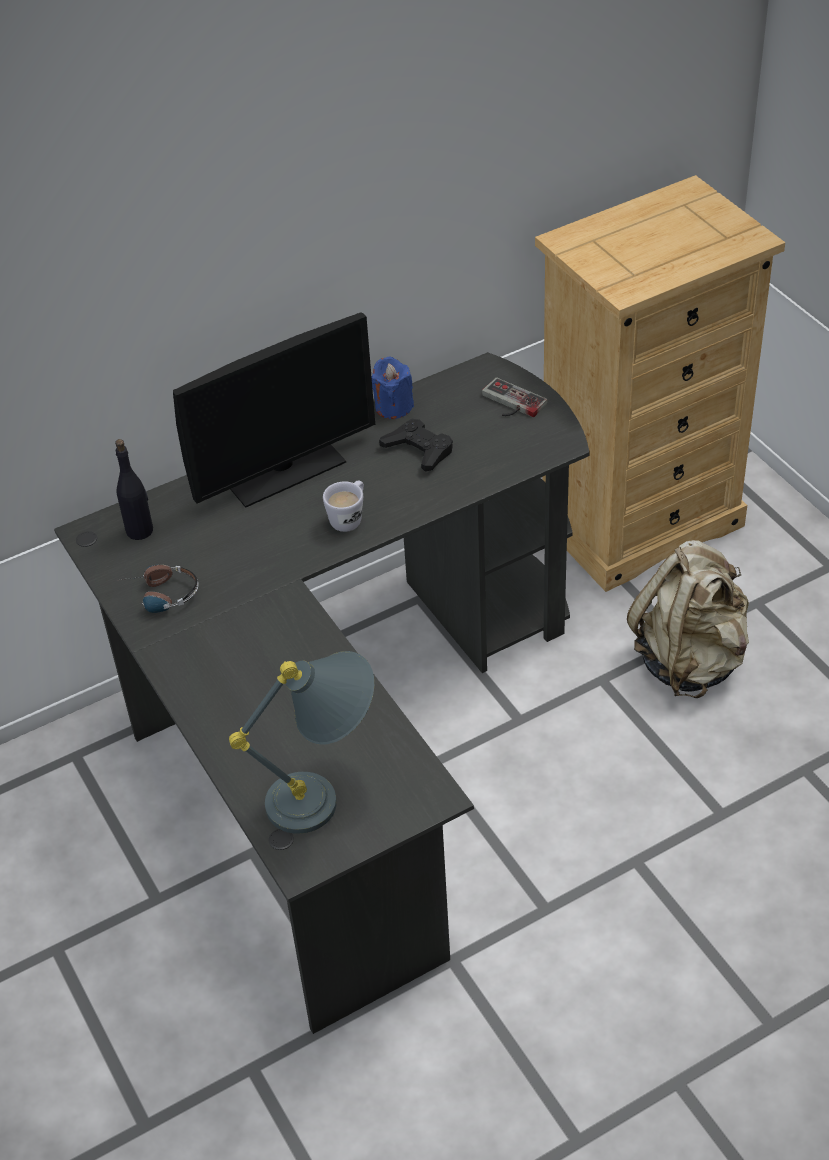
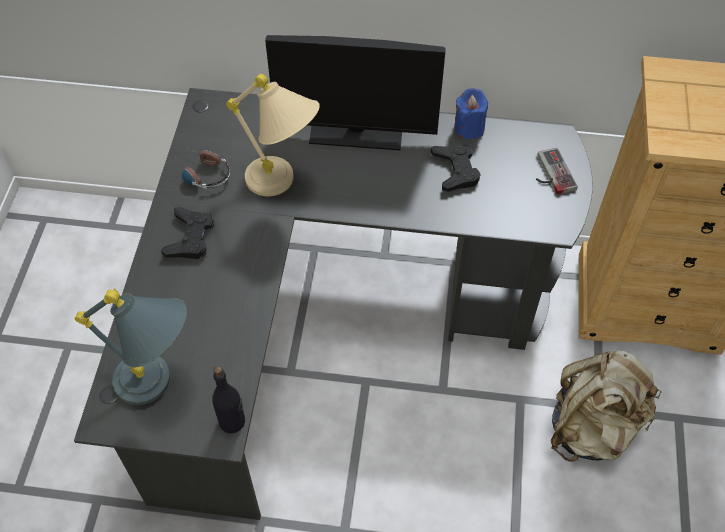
camera: 35 degrees right, 10 degrees up
(140, 530) = (234, 120): black bottle -> black bottle (232, 421)
(211, 659) = (190, 237): none -> black game controller
(260, 558) = (284, 185): none -> beige table lamp
(349, 518) = (364, 192): white mug -> none

